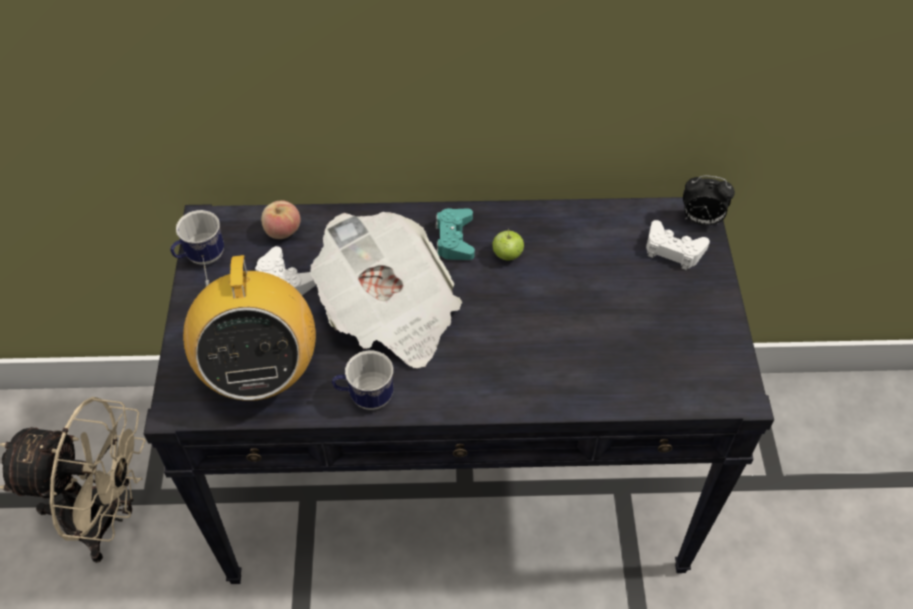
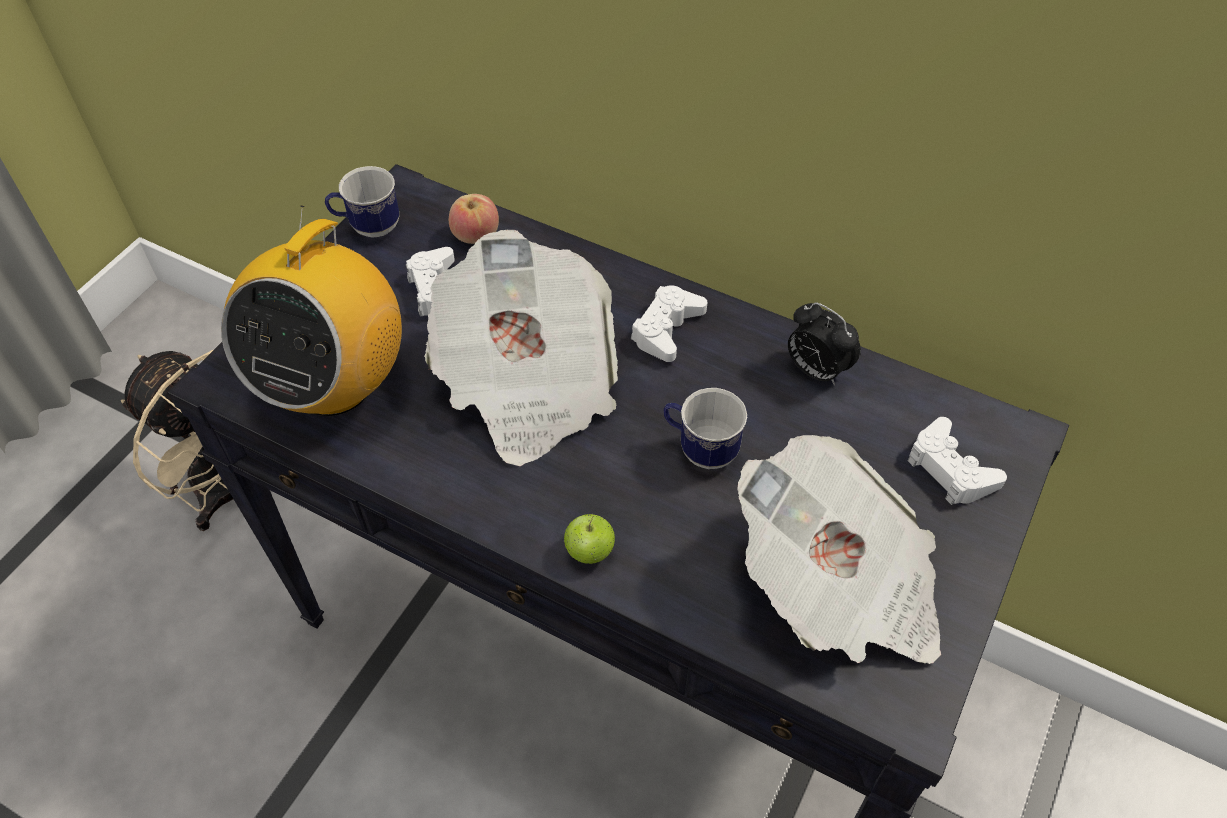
camera: 30 degrees right, 0 degrees up
(365, 397) = (425, 468): mug -> mug (700, 449)
(454, 239) = (666, 329): turquoise game controller -> white game controller
(507, 255) = (718, 377): apple -> apple (589, 551)
(656, 345) = (838, 585): none -> newspaper
(700, 220) = (1018, 446): alarm clock -> alarm clock (815, 370)

